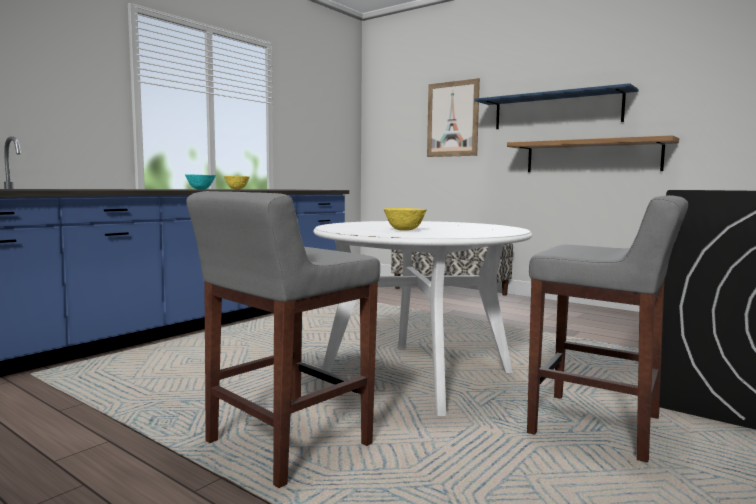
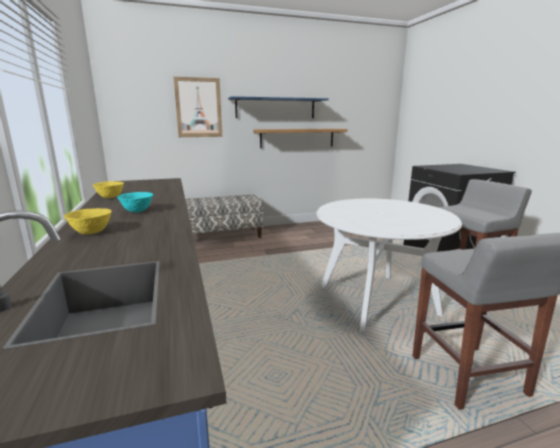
camera: 55 degrees left, 10 degrees up
(404, 230) = (407, 219): yellow bowl -> yellow bowl (91, 232)

